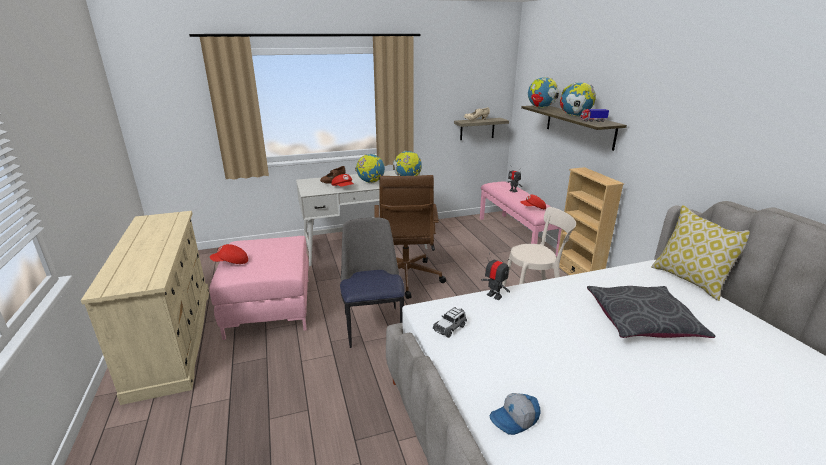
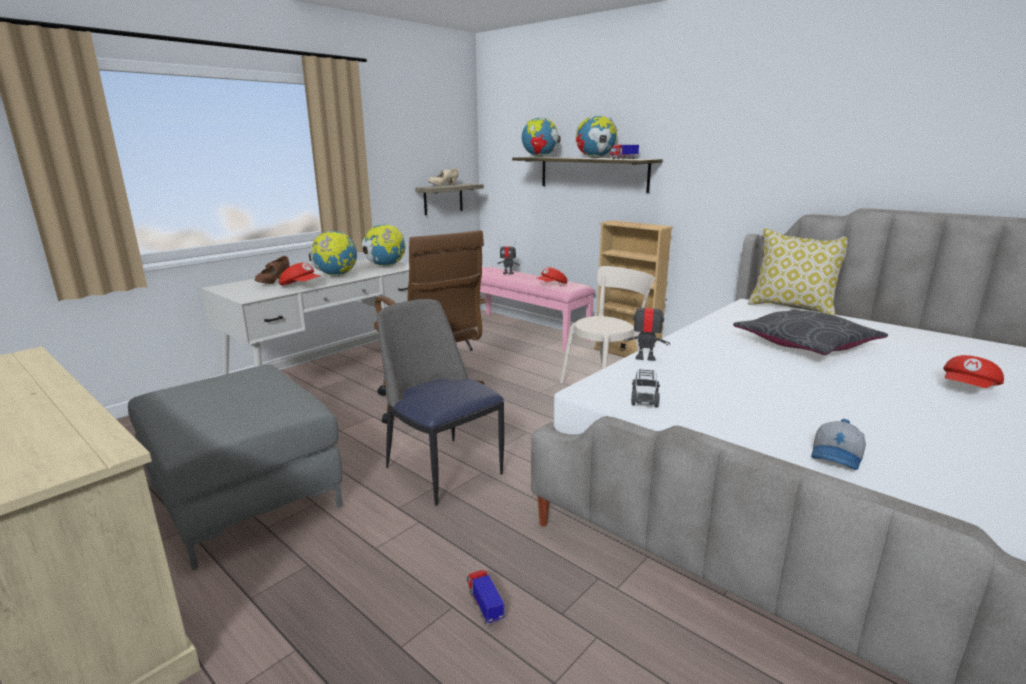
camera: 30 degrees left, 5 degrees down
(231, 262) = (179, 420): red cap -> red cap (968, 389)
(269, 307) = (243, 495): pink ottoman -> grey ottoman
(322, 417) = (485, 606): none -> toy truck

